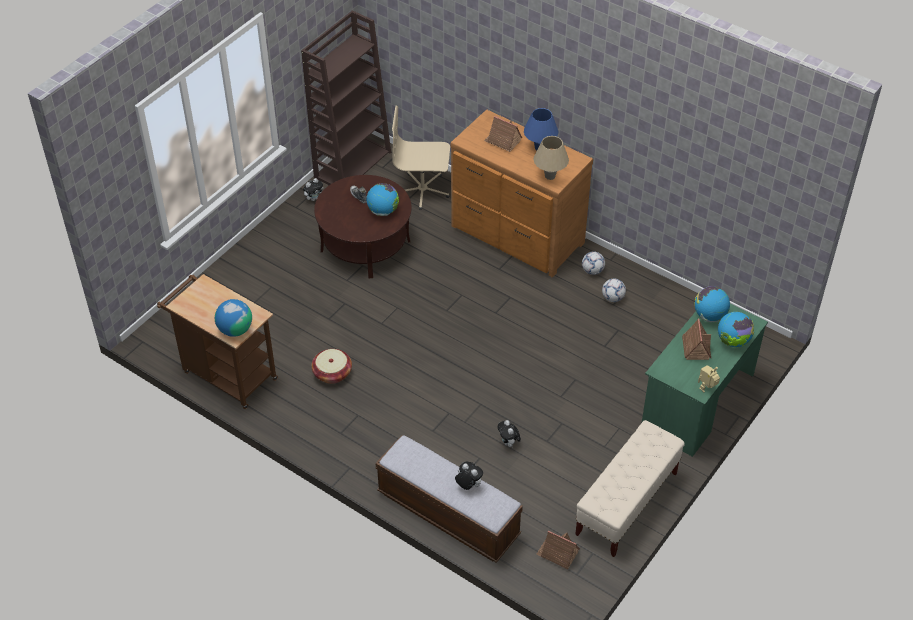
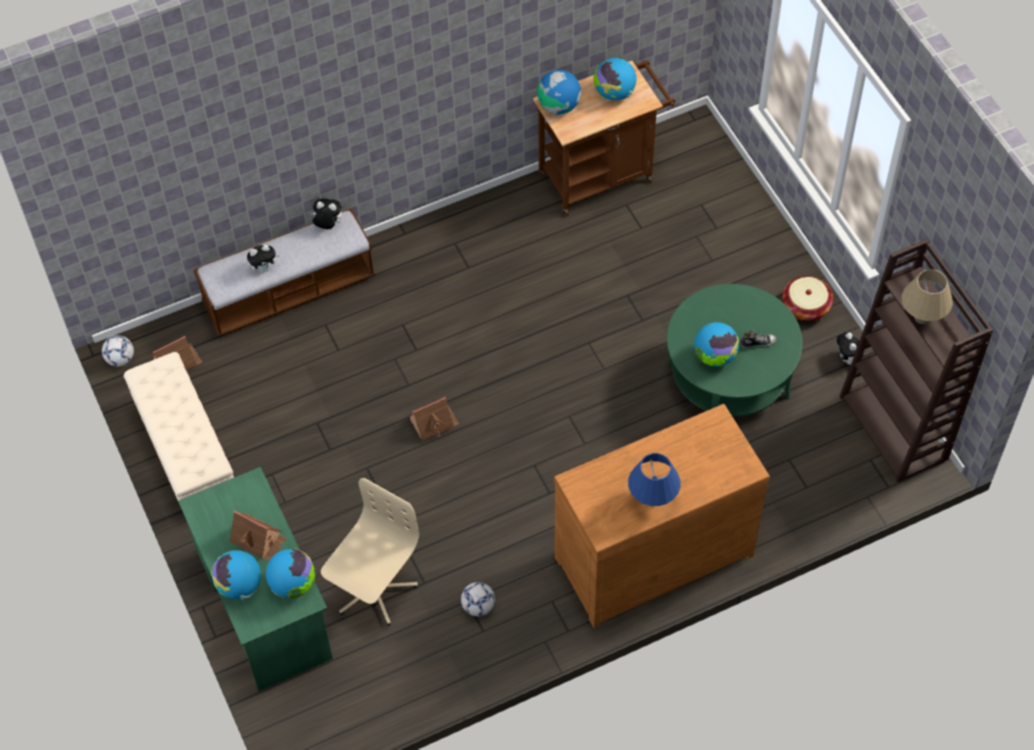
camera: 120 degrees right, 10 degrees up
(205, 303) = (614, 93): none -> globe
(332, 373) = (542, 267): basket -> basket (805, 307)
(365, 246) = (728, 379): brown coffee table -> green coffee table
(422, 190) = (798, 485): beige office chair -> beige office chair (373, 589)
(503, 141) = (691, 463): toy house -> toy house (433, 422)
(508, 443) = (338, 385): plush toy -> plush toy (328, 225)
(550, 176) = (591, 482): beige table lamp -> beige table lamp (921, 317)
(592, 271) = (538, 609): football -> football (120, 359)
(707, 389) = (194, 515): toy robot -> none

